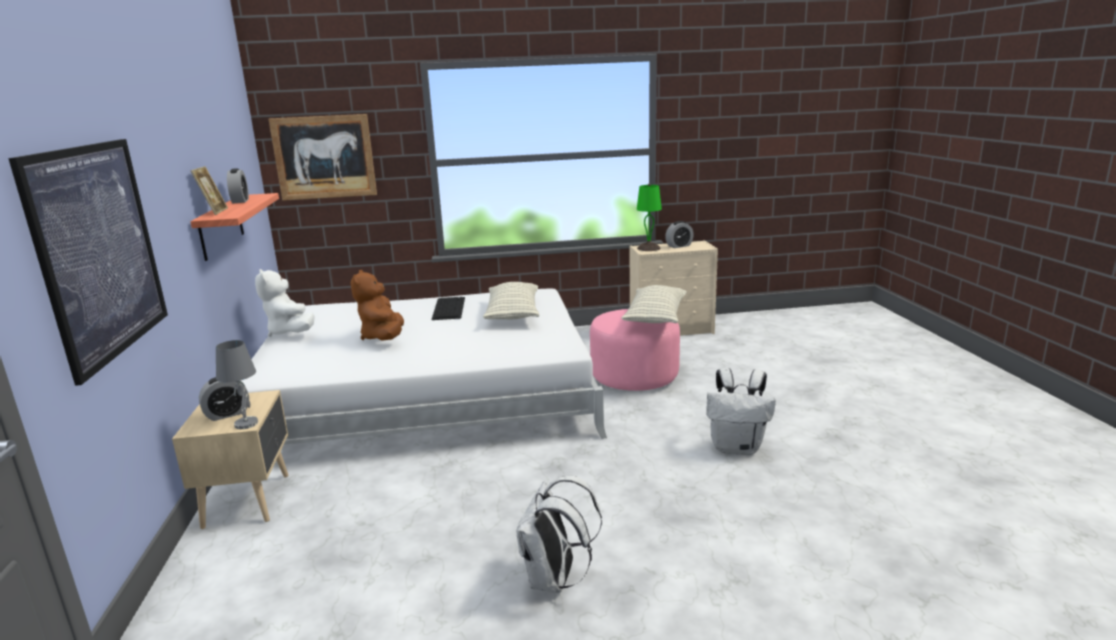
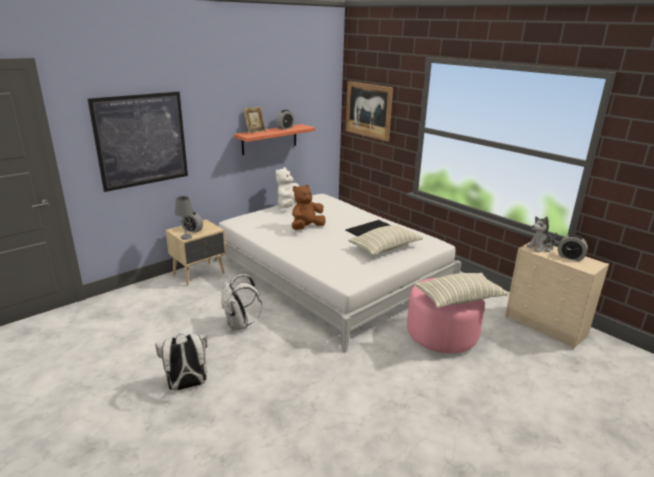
camera: 55 degrees right, 5 degrees up
(649, 248) = (541, 247): green table lamp -> plush toy
(737, 447) = (386, 416): white backpack -> white backpack (239, 325)

